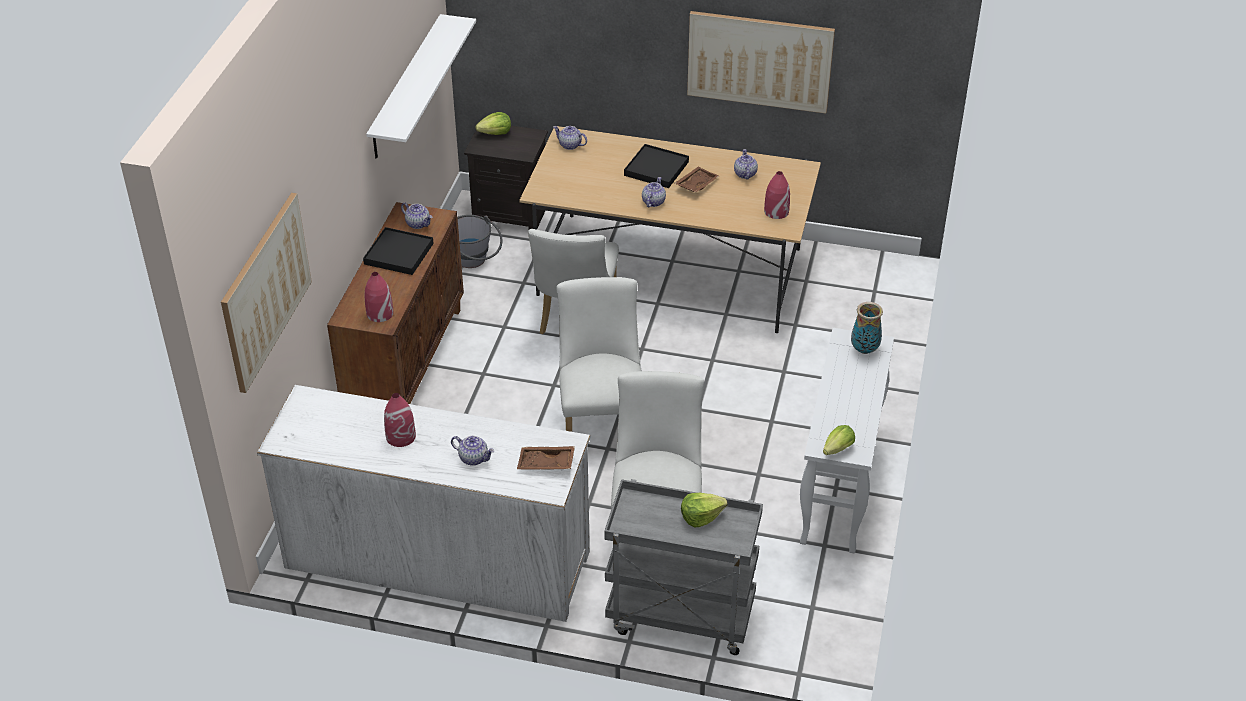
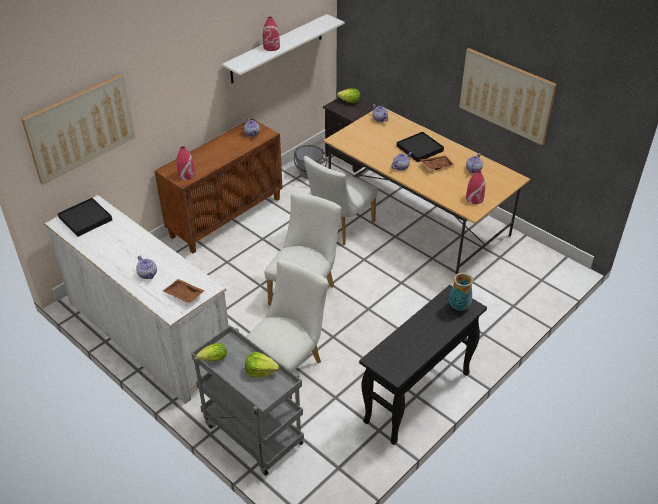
camera: 30 degrees right, 0 degrees up
(398, 253) = (227, 146): black tray -> black tray (85, 219)
(401, 436) = (122, 245): red vase -> red vase (271, 47)
(836, 450) = (383, 366): lettuce -> lettuce (212, 359)
(839, 490) = (417, 398): white console table -> black console table

